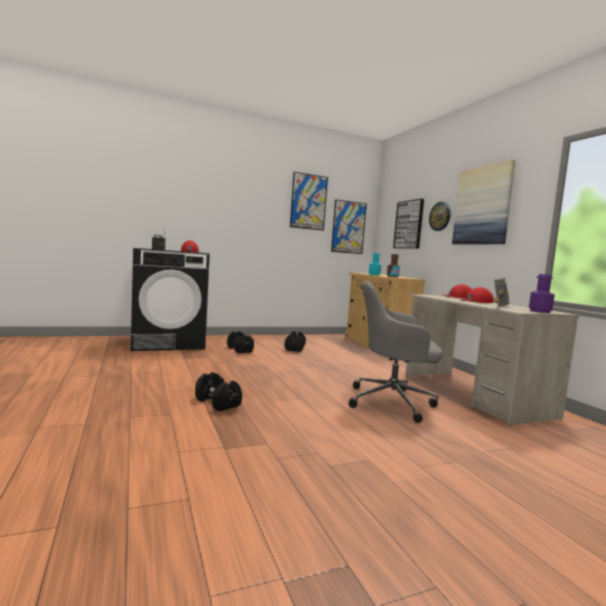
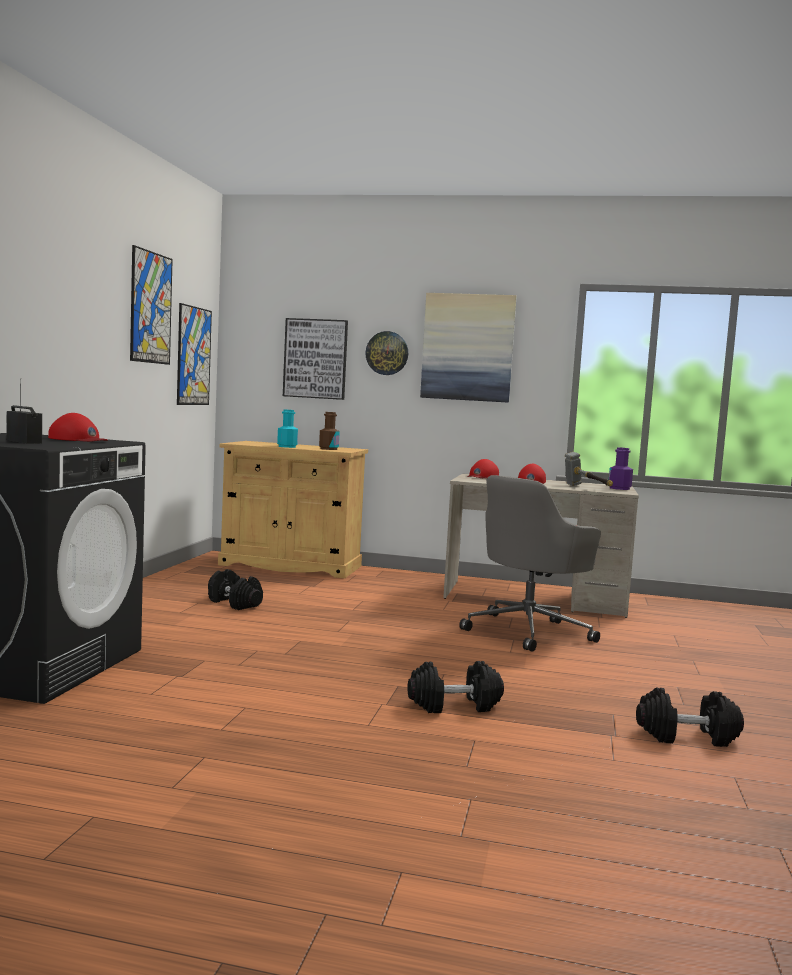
camera: 55 degrees left, 0 degrees up
(240, 350) = (186, 632): black dumbbell -> black dumbbell (687, 736)

